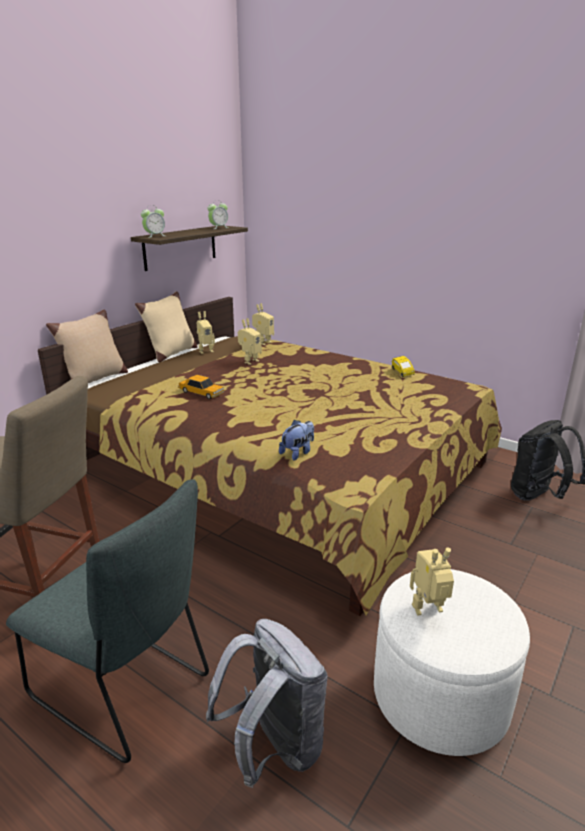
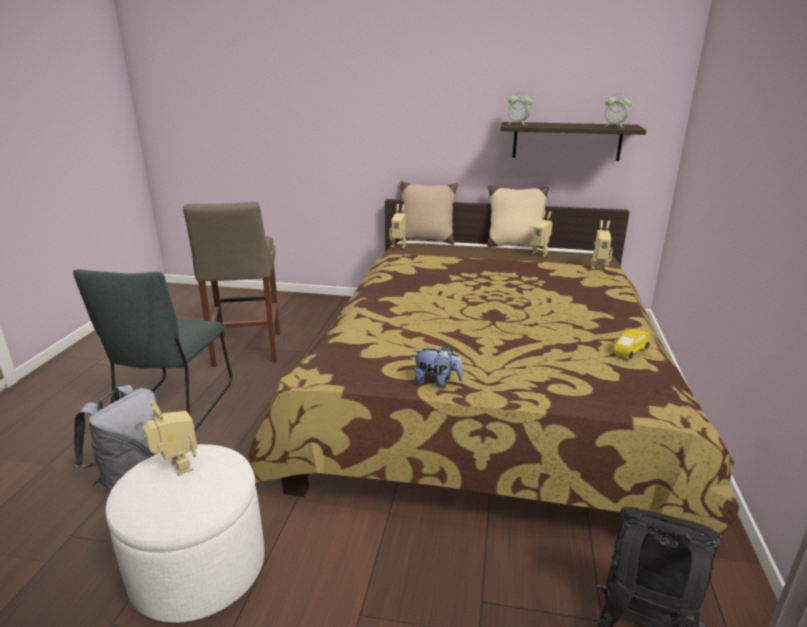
camera: 65 degrees right, 0 degrees up
(201, 393) = (433, 274): toy car -> none
(249, 361) = (533, 272): toy robot -> toy robot (399, 245)
(297, 453) = (352, 336): plush toy -> plush toy (437, 382)

